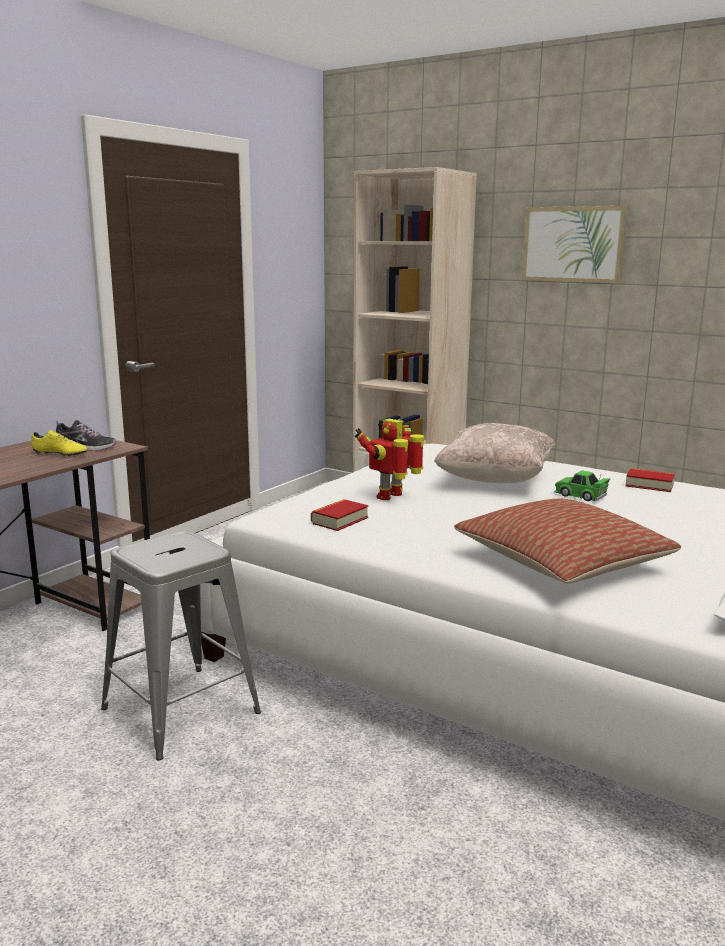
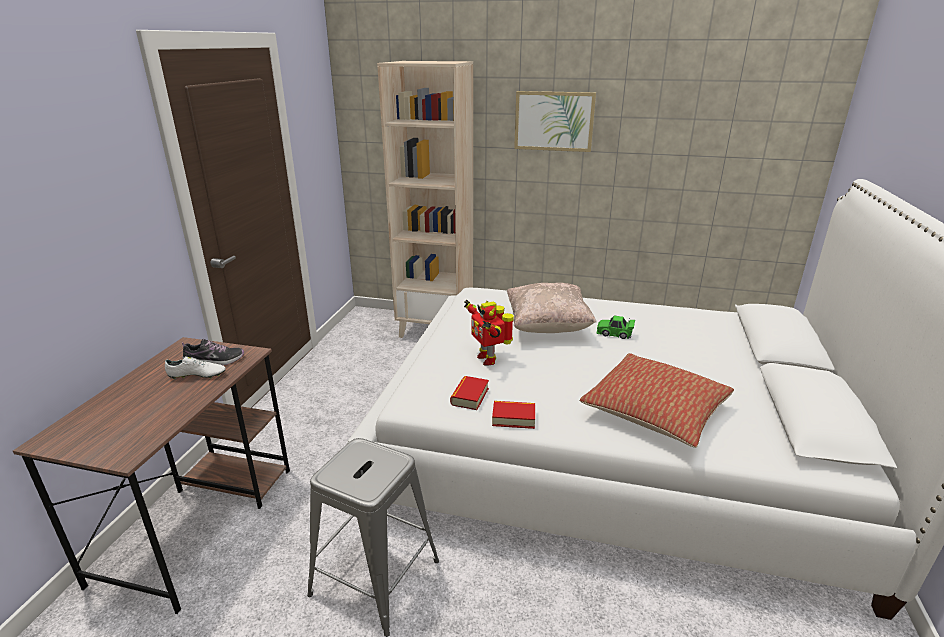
camera: 20 degrees left, 10 degrees up
(60, 454) = (197, 376): yellow shoe -> white shoe
(392, 496) = (488, 359): toy robot -> toy robot turned 45 degrees counterclockwise
(649, 485) = (647, 313): book -> book (513, 418)

